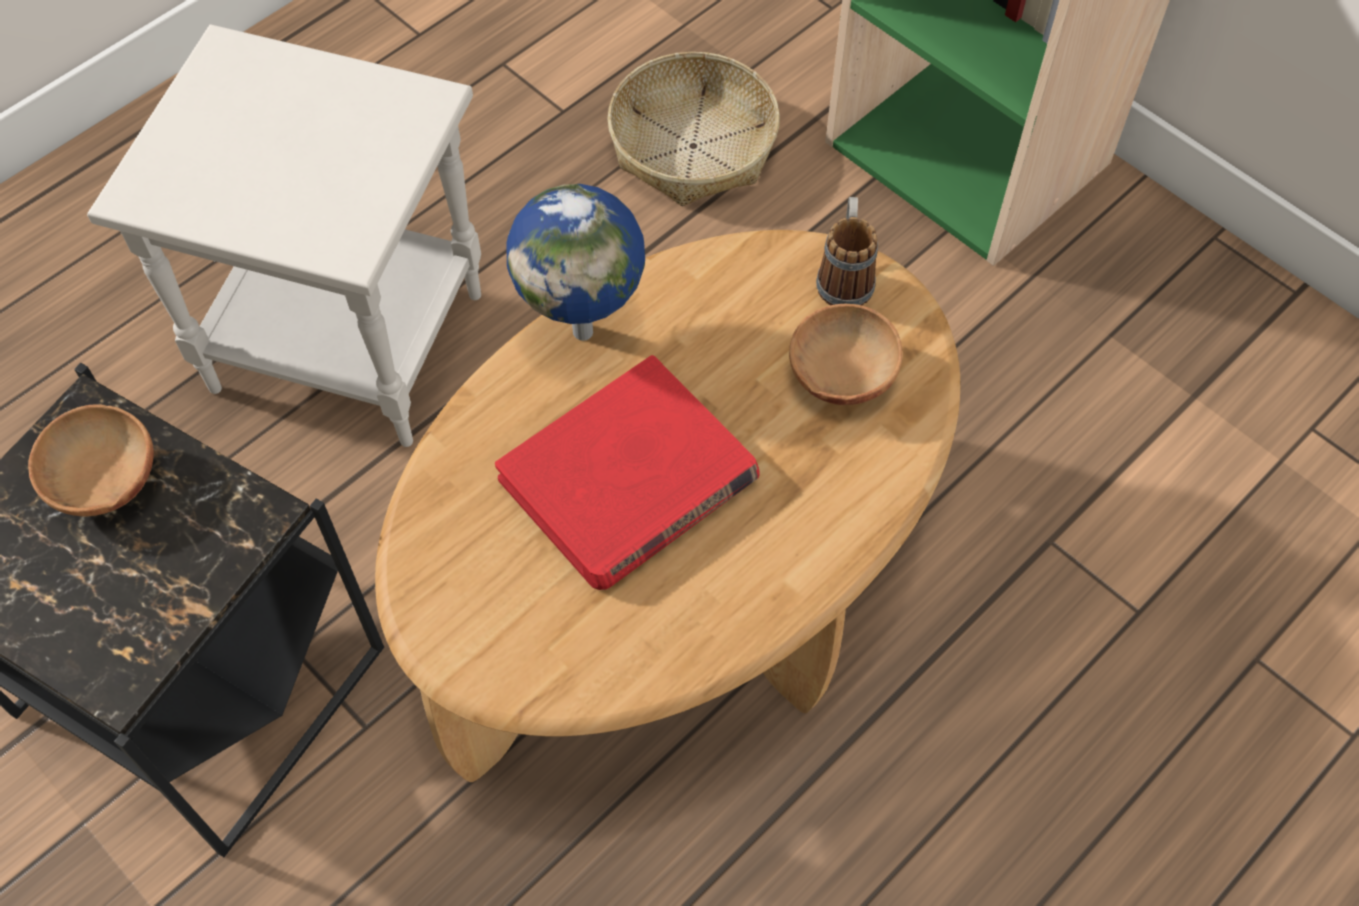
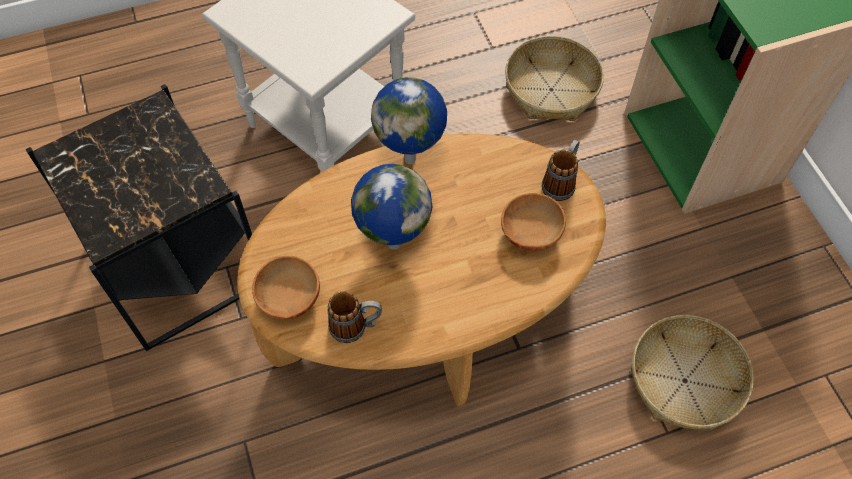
camera: 25 degrees right, 0 degrees up
(104, 483) = (146, 145): brown bowl -> brown bowl (288, 299)
(629, 480) = (392, 243): red book -> globe
(642, 643) = (356, 326): none -> mug
(1122, 521) = (684, 380): none -> basket

